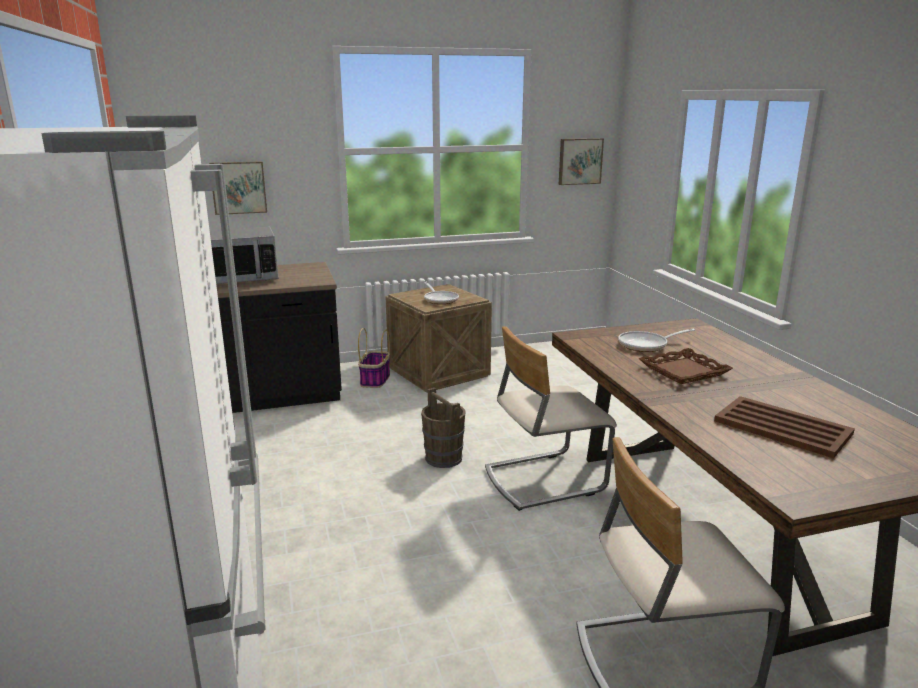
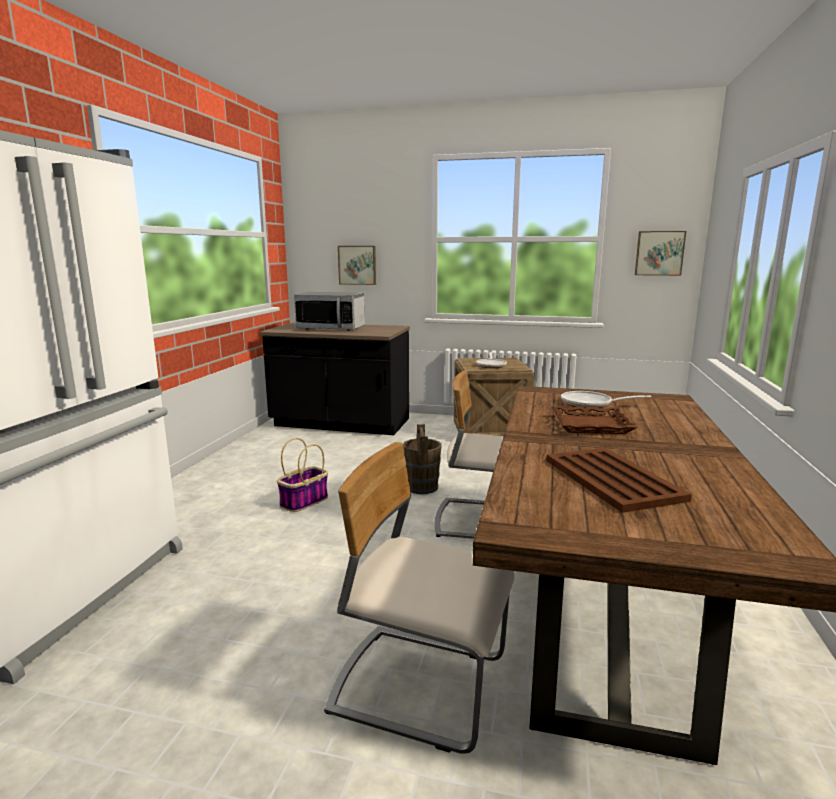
camera: 30 degrees right, 5 degrees down
(375, 380) = (434, 428): basket -> basket (304, 502)

